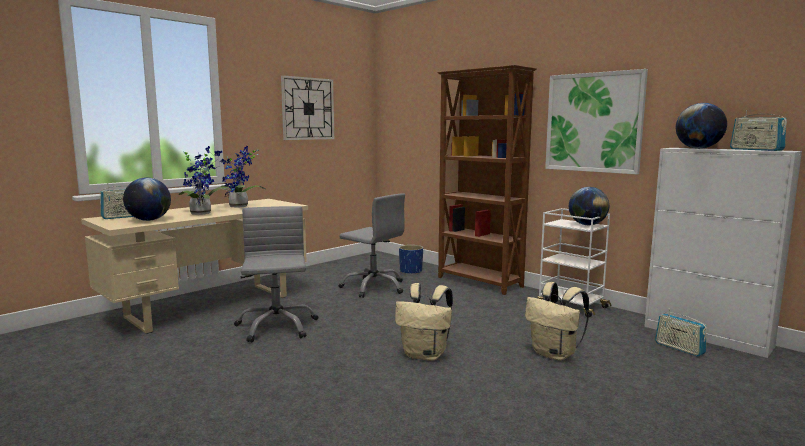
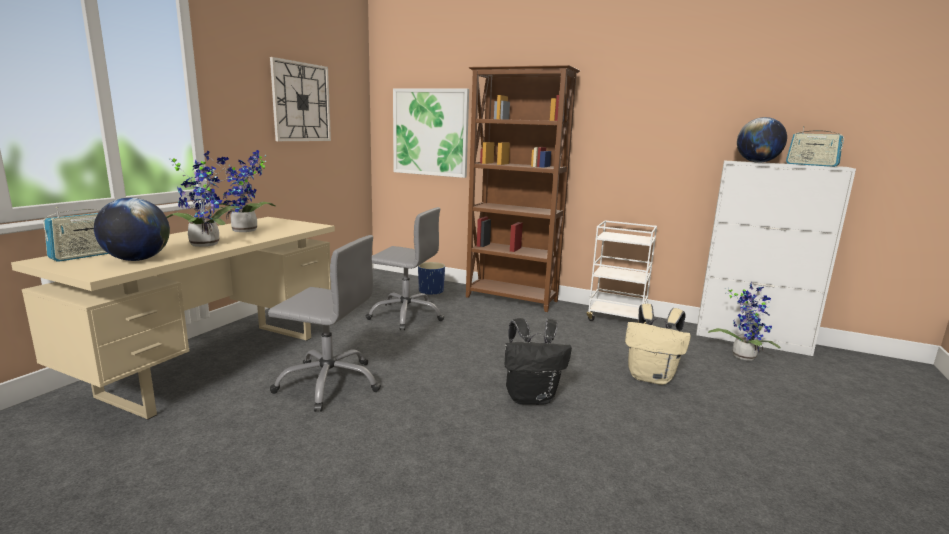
camera: 20 degrees left, 5 degrees up
(276, 326) = (329, 383): grey office chair -> grey office chair turned 135 degrees clockwise
(425, 355) = (531, 397): beige backpack -> black backpack
(587, 225) = (637, 237): globe -> none
(593, 122) = (641, 132): picture -> picture (430, 132)
(679, 348) = (743, 355): radio -> potted plant

